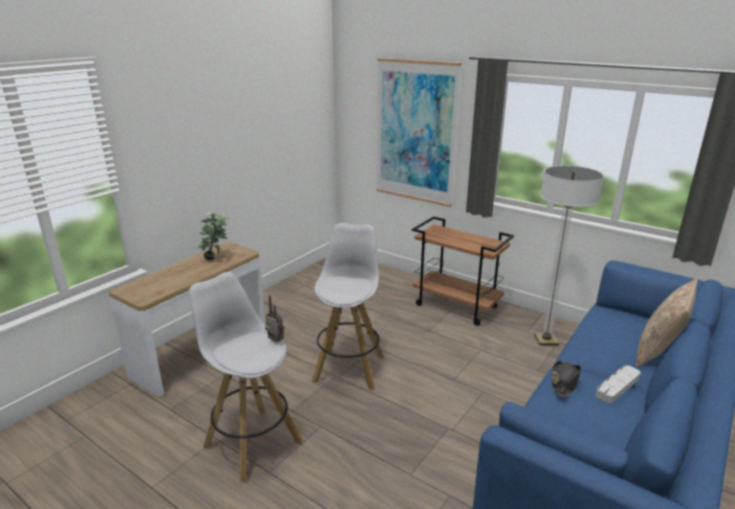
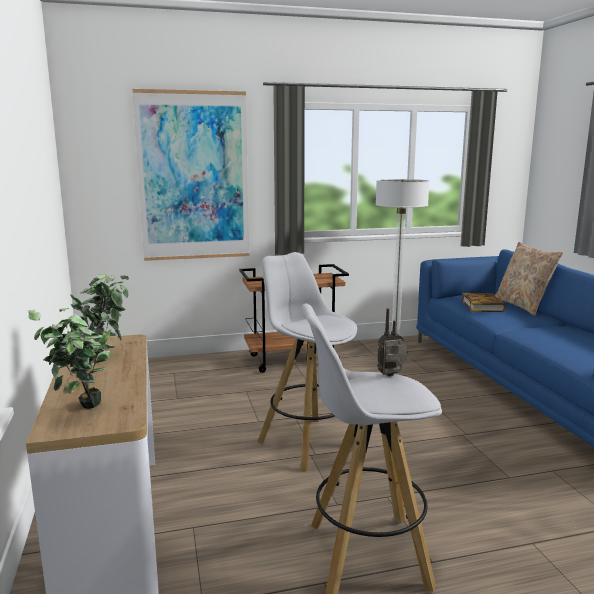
camera: 50 degrees left, 10 degrees down
(146, 285) = (80, 411): none -> potted plant
(564, 382) = (533, 336): black hat -> none
(608, 332) = (482, 306): none -> book
(617, 386) = (554, 326): grey tray -> none

